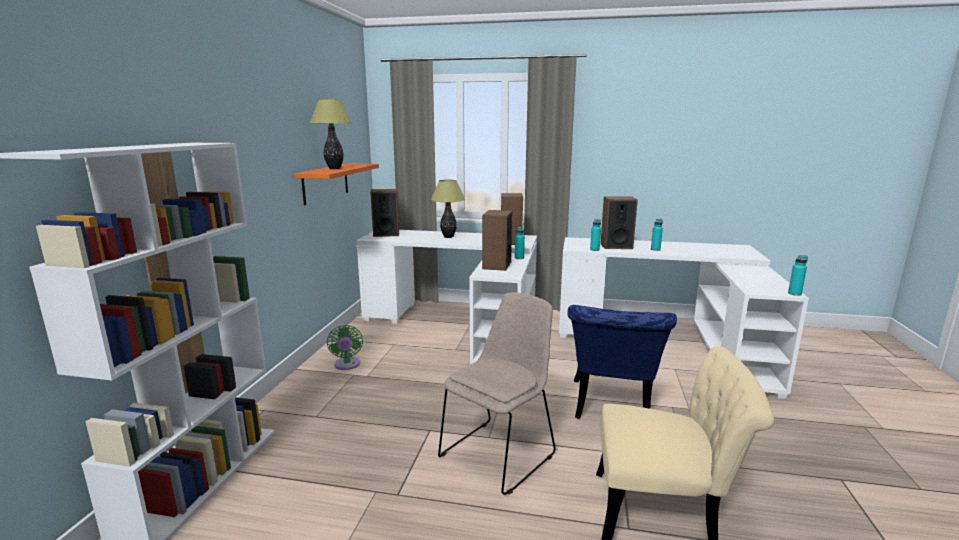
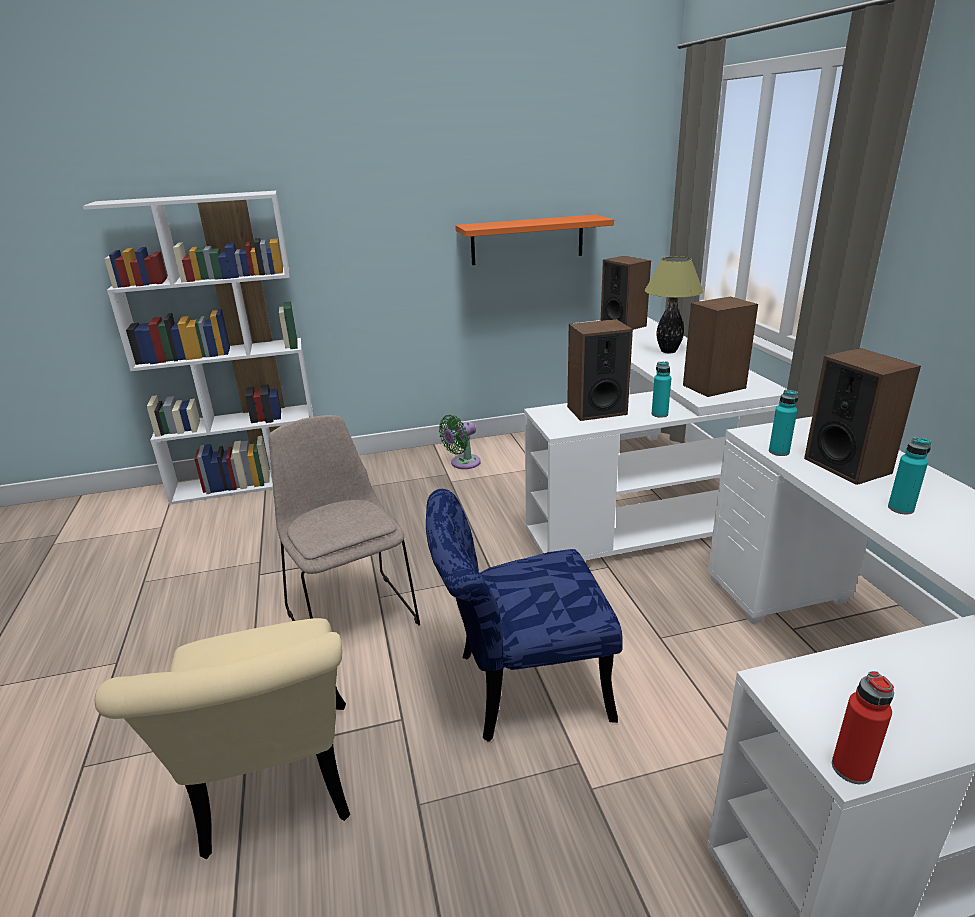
camera: 65 degrees right, 10 degrees up
(334, 168) = (518, 222): table lamp -> none
(499, 453) = (351, 614): beige chair -> beige chair turned 135 degrees counterclockwise
(794, 293) = (851, 769): turquoise bottle -> red bottle

